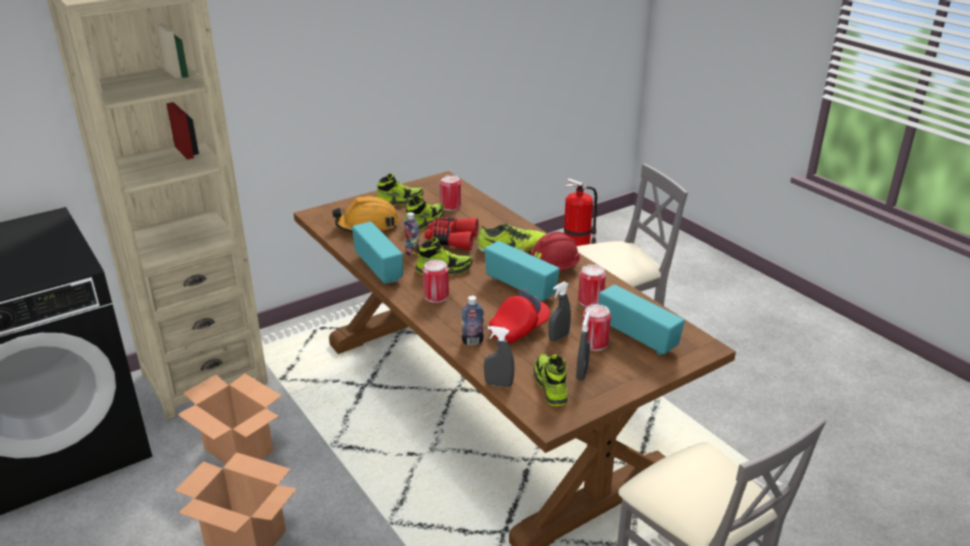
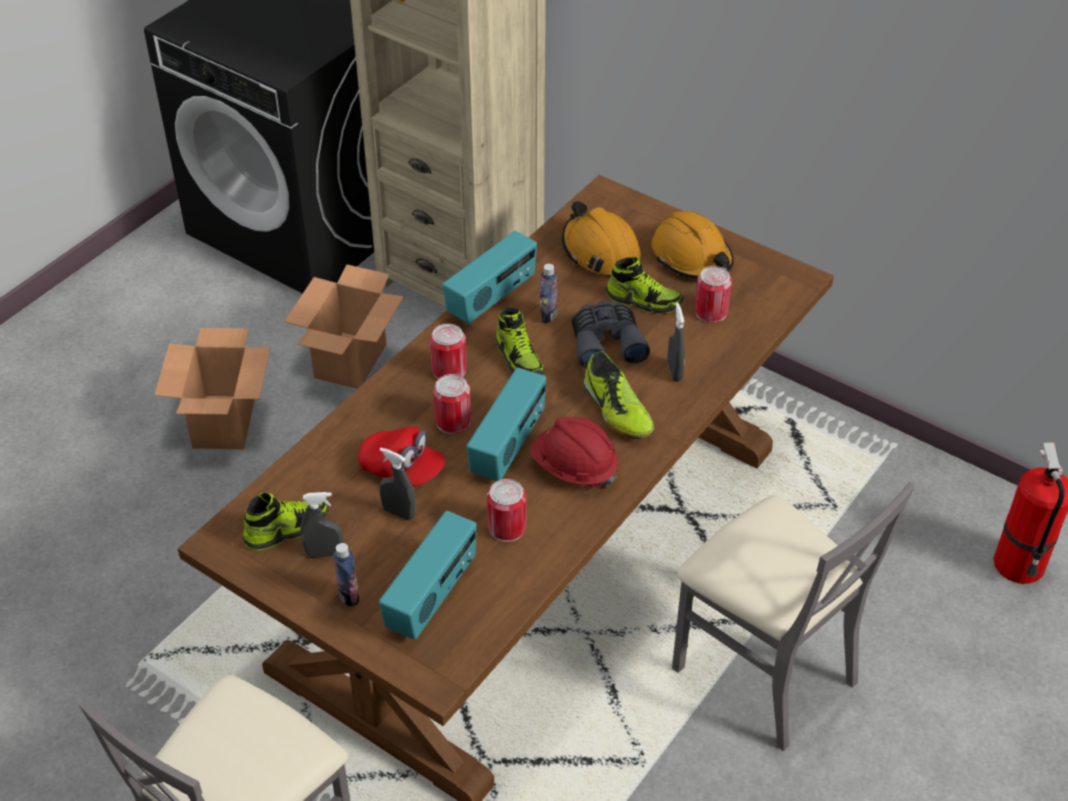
camera: 70 degrees right, 15 degrees up
(399, 201) = (692, 257): shoe -> orange hard hat
(451, 240) = (606, 342): red binoculars -> grey binoculars
(472, 341) = (356, 433): bottle -> bottle (348, 596)
(498, 384) = (275, 480): grey spray bottle -> grey spray bottle (674, 372)
(594, 343) = (400, 552): can -> can (453, 421)

